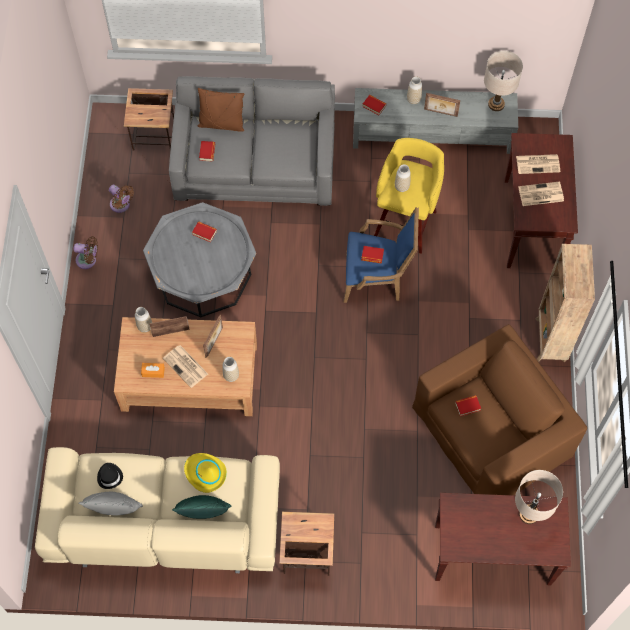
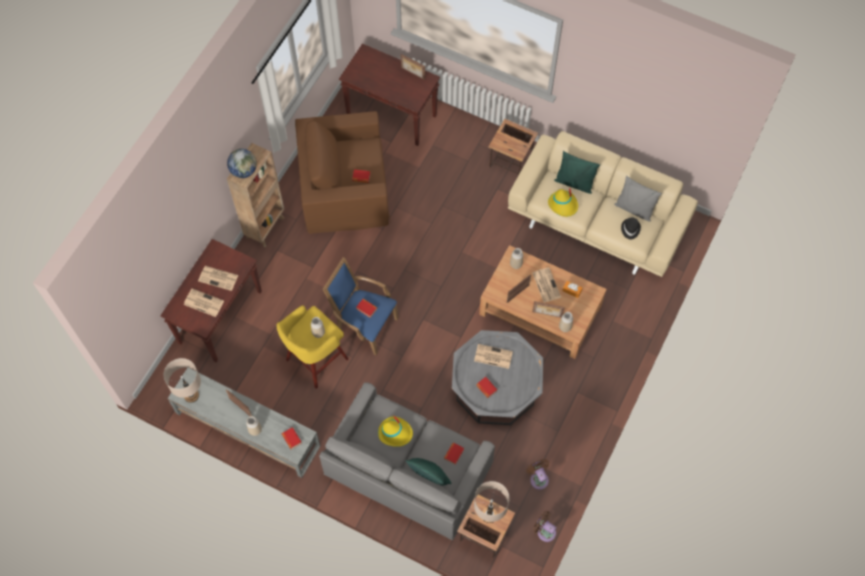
camera: 155 degrees left, 0 degrees up
(88, 260) = (584, 439): brown fan -> brown fan (544, 531)
(212, 267) = (492, 356): none -> newspaper
(221, 124) = (429, 476): brown pillow -> green pillow
(275, 148) = (395, 433): none -> yellow hat
(477, 548) = (412, 74): none -> picture frame
(529, 514) = (369, 78): beige table lamp -> beige table lamp (489, 515)
(579, 261) = (244, 171): none -> globe

